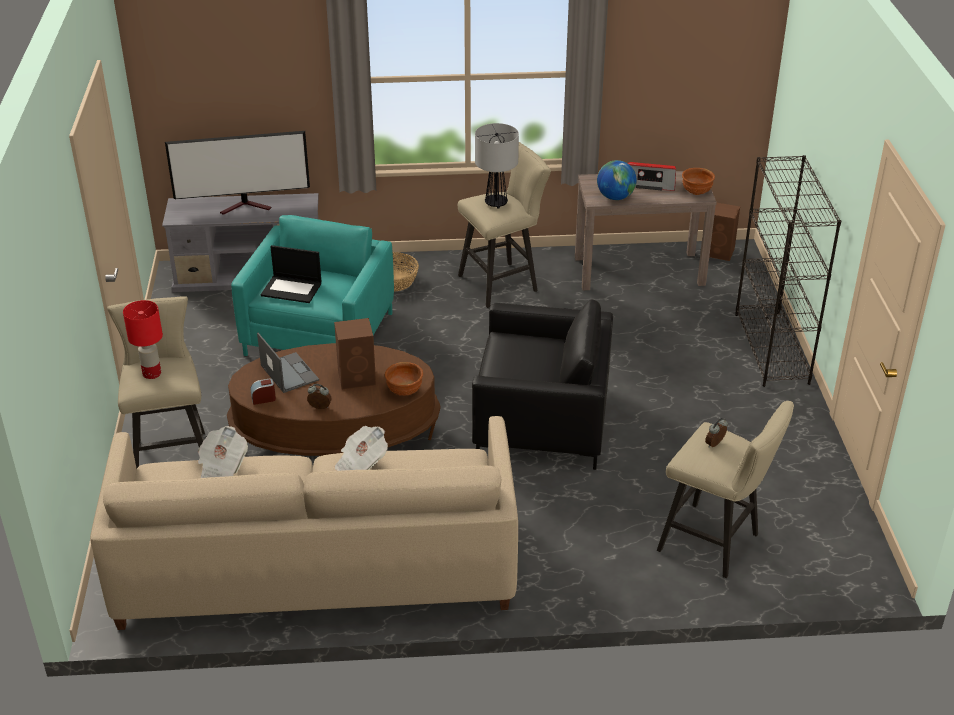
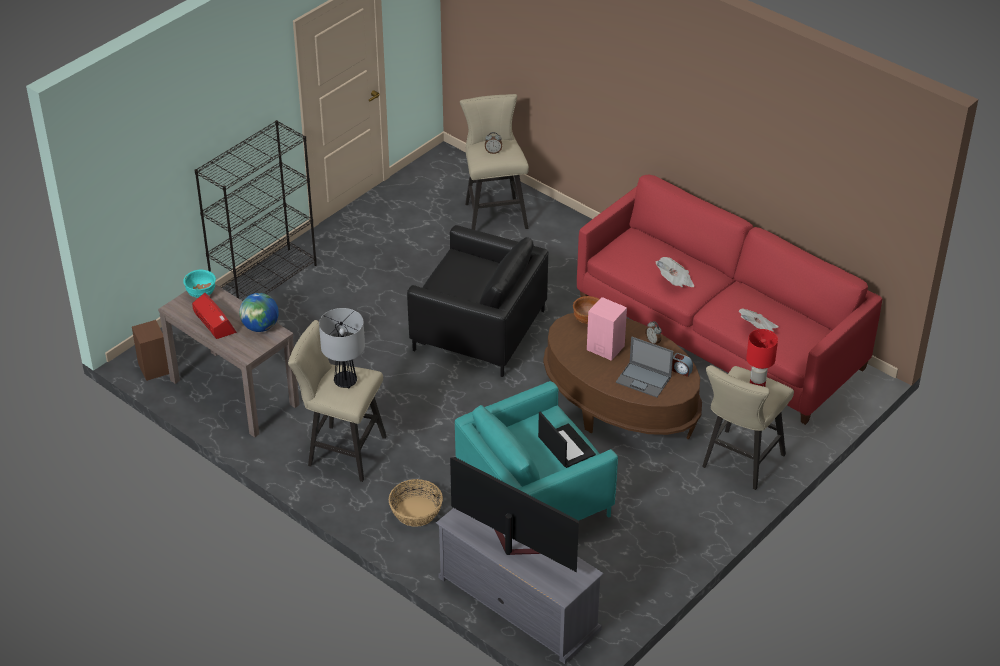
camera: 135 degrees left, 5 degrees up
(289, 372) = (644, 380): laptop -> laptop turned 75 degrees counterclockwise
(316, 566) = (720, 333): beige sofa -> red sofa
(358, 378) = (604, 347): brown speaker -> pink speaker
(542, 422) = (479, 330): black armchair -> black armchair turned 150 degrees clockwise
(696, 192) = (201, 294): brown bowl -> turquoise bowl

